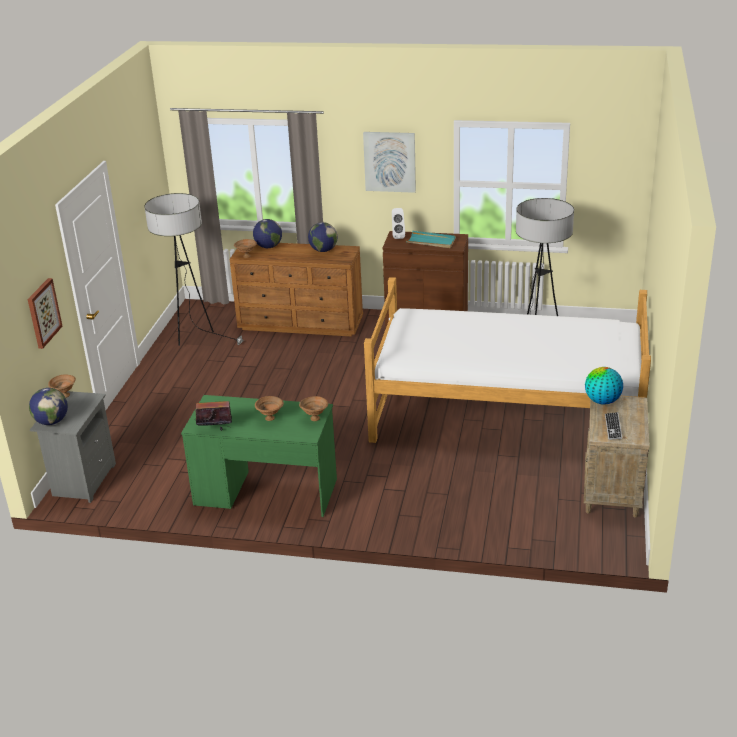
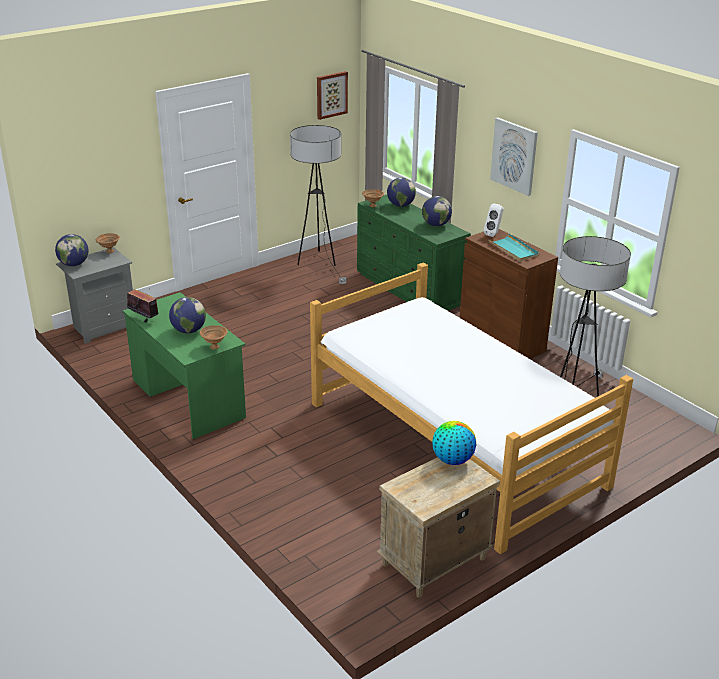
camera: 40 degrees right, 0 degrees up
(43, 313) = (108, 176): picture -> picture (331, 95)
(270, 418) = (189, 330): brown bowl -> globe
(301, 323) = (410, 289): brown dresser -> green dresser
(613, 427) = (421, 486): keyboard -> none

